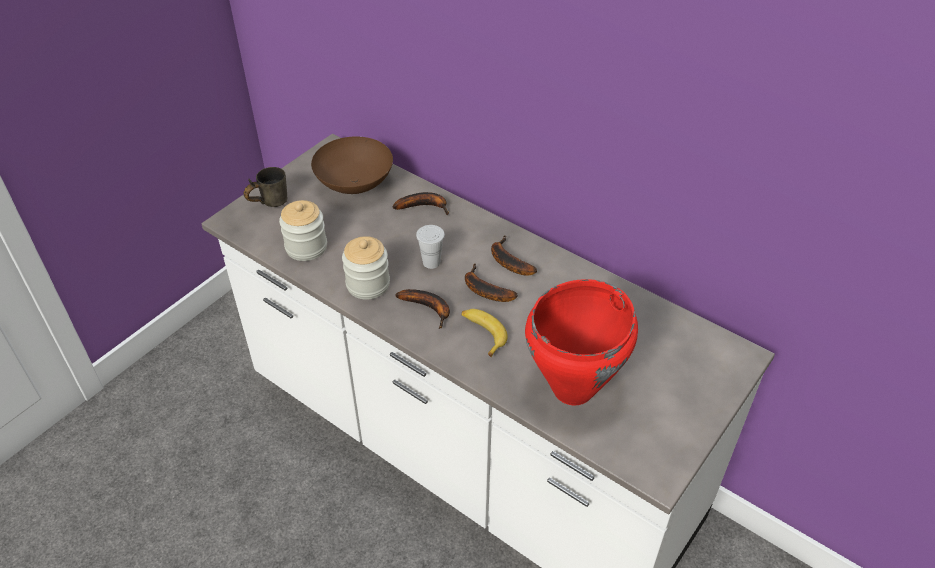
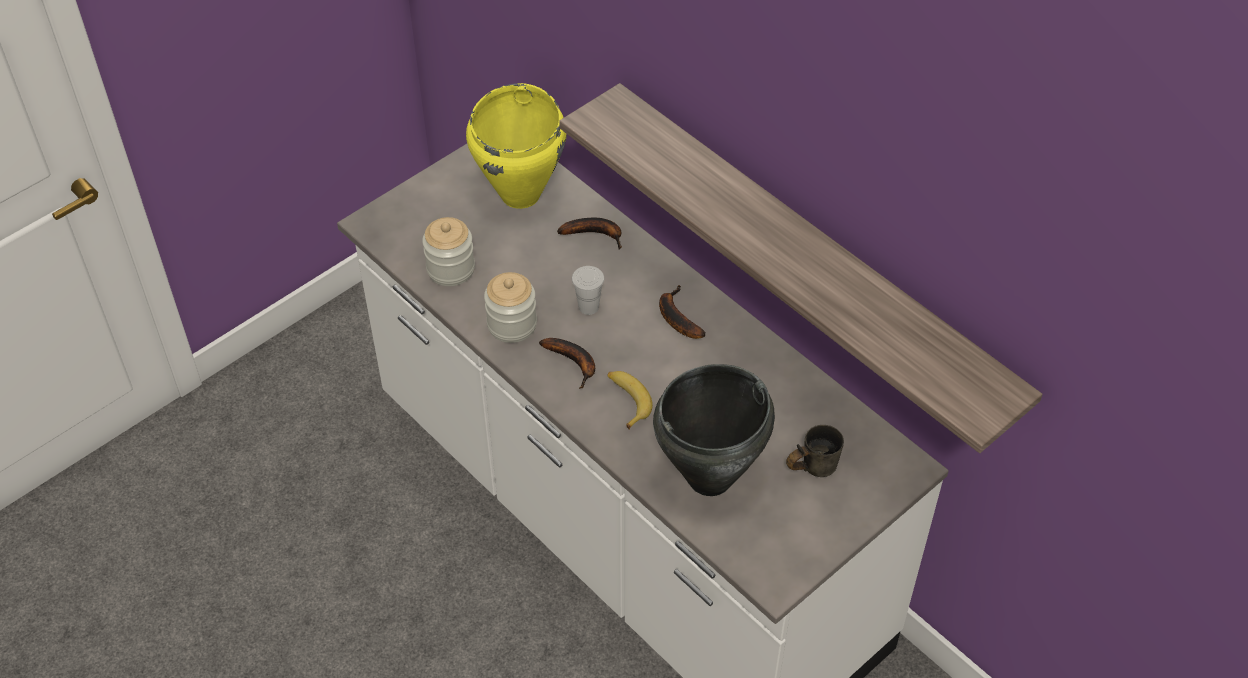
camera: 10 degrees right, 5 degrees up
(268, 201) = (416, 204): grey mug -> grey mug (810, 465)
(356, 184) = (521, 194): brown bowl -> yellow cooking pot
(484, 290) = (640, 349): banana -> none
(574, 389) = (711, 478): red cooking pot -> black cooking pot
(627, 186) = (809, 259): none -> shelf

